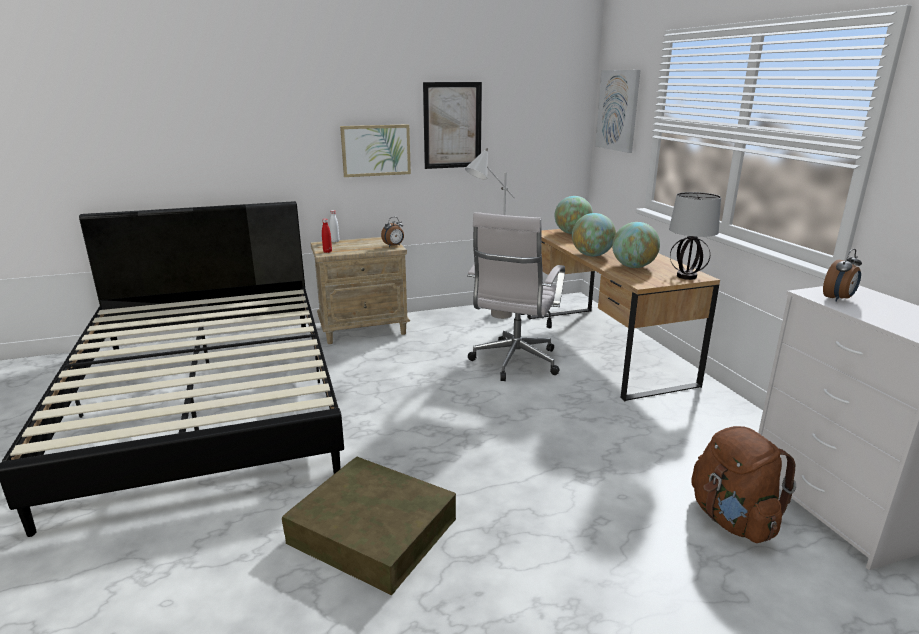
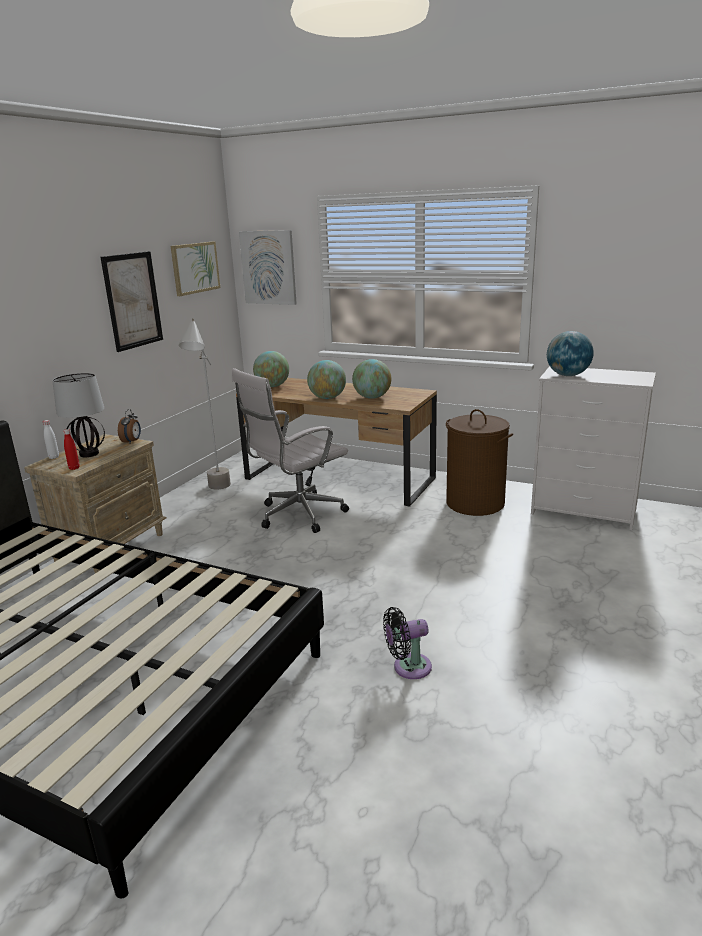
camera: 45 degrees left, 0 degrees up
(372, 531) = (408, 667): brown storage box -> black fan
(376, 150) = (69, 340): picture -> picture (195, 268)
(514, 363) = (297, 515): white office chair -> white office chair turned 75 degrees clockwise
(686, 276) = (416, 394): table lamp -> table lamp (89, 454)
(700, 431) = (475, 503): none -> brown laundry basket
(732, 519) = (558, 540): brown backpack -> none
(838, 299) = (567, 375): alarm clock -> globe

